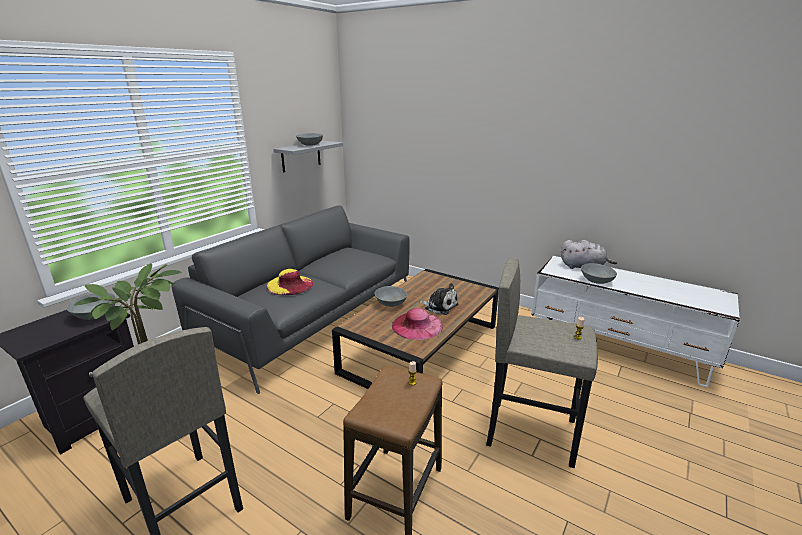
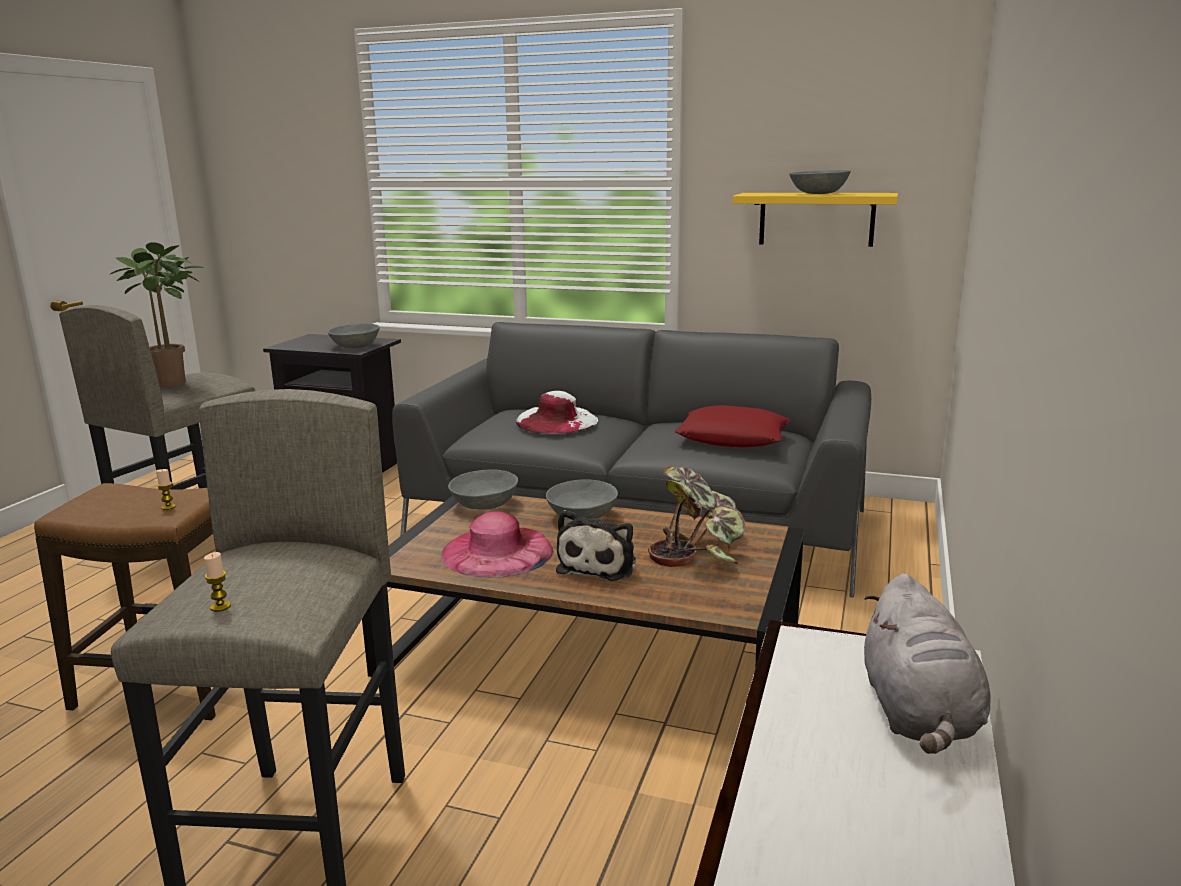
camera: 75 degrees right, 5 degrees down
(290, 285) = (556, 420): yellow hat -> white hat
(301, 156) = (816, 219): grey shelf -> yellow shelf
(351, 256) = (733, 437): none -> red pillow
(436, 287) = (699, 550): none -> potted plant
(596, 281) = (792, 737): grey bowl -> grey bowl (484, 504)

